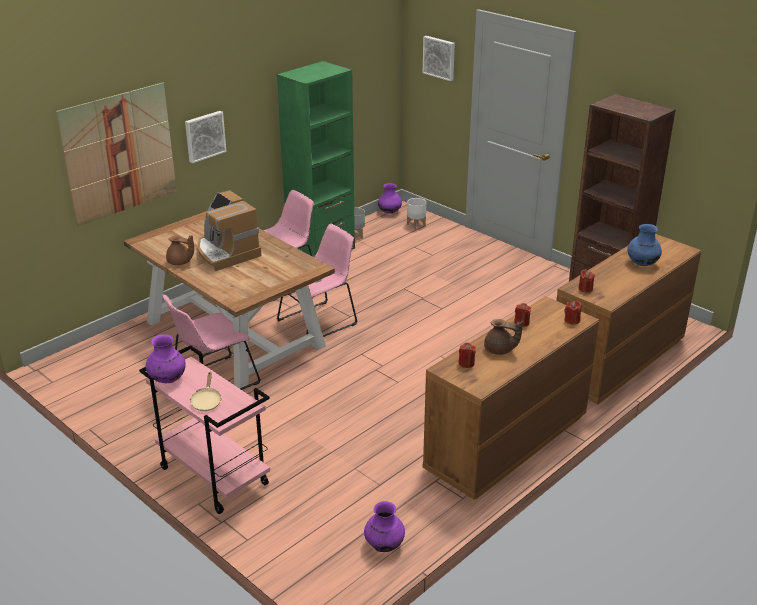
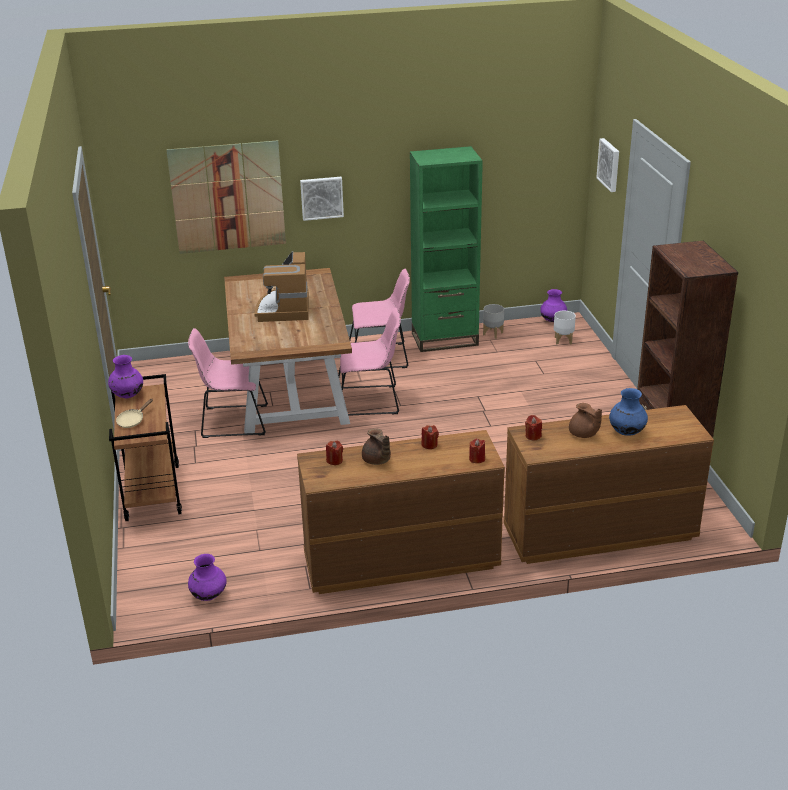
camera: 35 degrees right, 0 degrees up
(180, 262) = (241, 307): brown teapot -> brown teapot (583, 434)
(212, 476) = (152, 492): pink cart -> brown cart

